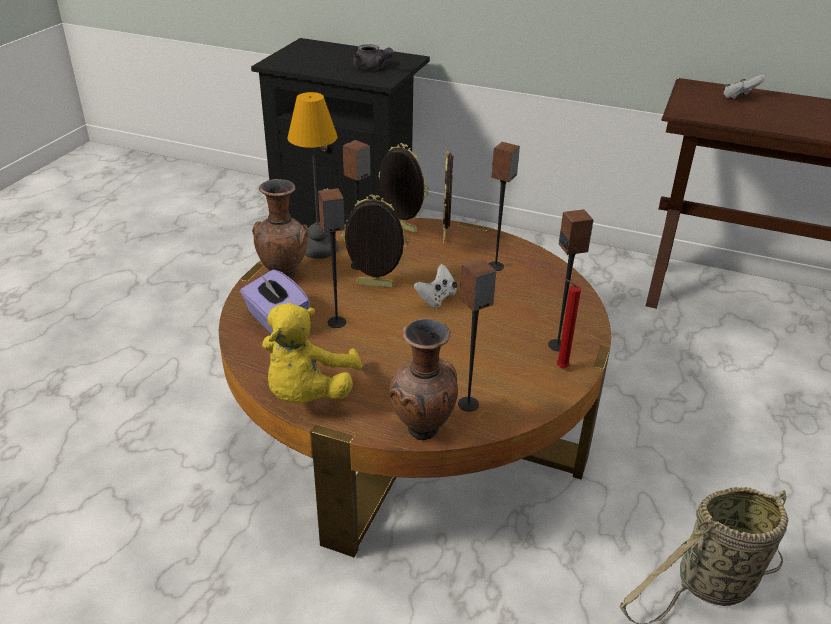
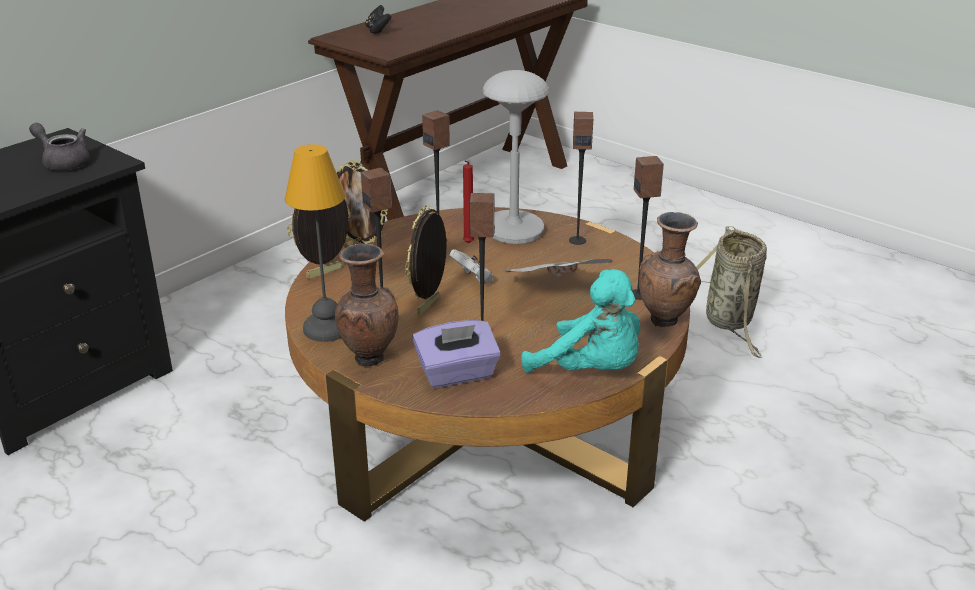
camera: 70 degrees left, 5 degrees down
(308, 393) = (591, 370): yellow plush toy -> turquoise plush toy
(372, 68) = (63, 162): grey teapot -> grey teapot turned 120 degrees counterclockwise
(440, 350) = (556, 292): none -> newspaper
(549, 303) = (514, 230): none -> grey table lamp
(560, 368) = (607, 246): red candle -> red candle (467, 244)
(739, 97) = (378, 30): white game controller -> black game controller

